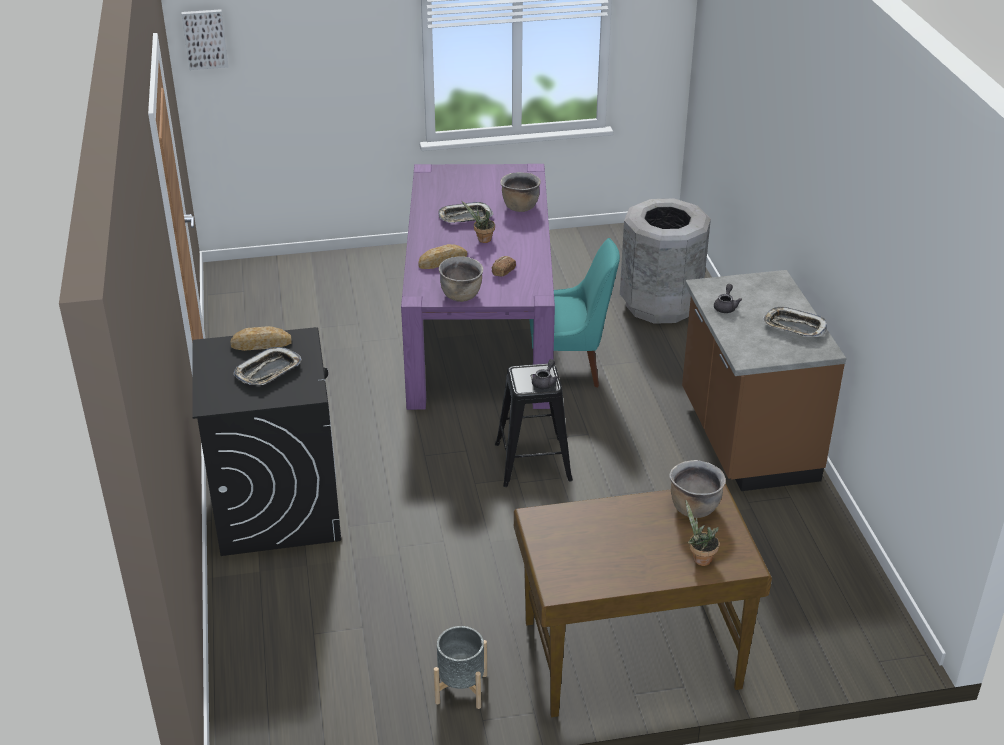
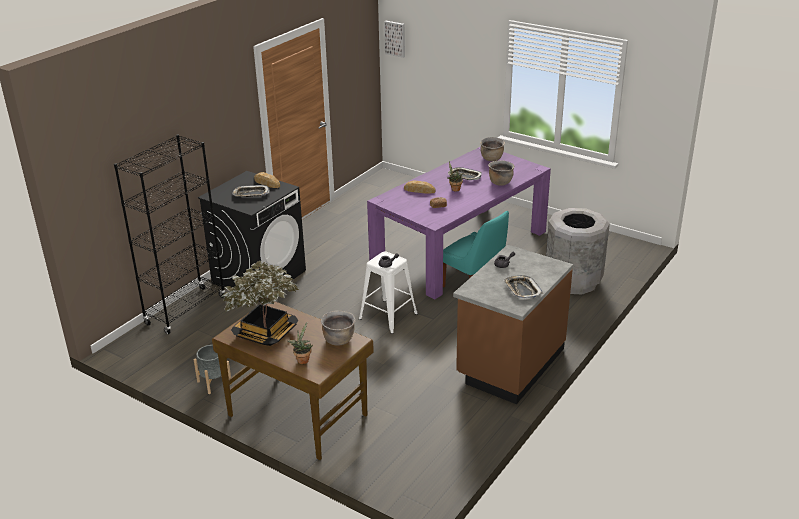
camera: 45 degrees right, 5 degrees down
(248, 618) = (185, 310): none -> black bookcase
(461, 295) = (401, 208): brown cooking pot -> brown cooking pot (492, 159)
(534, 462) = (388, 317): black stool -> white stool
(597, 555) = (266, 333): none -> potted plant

